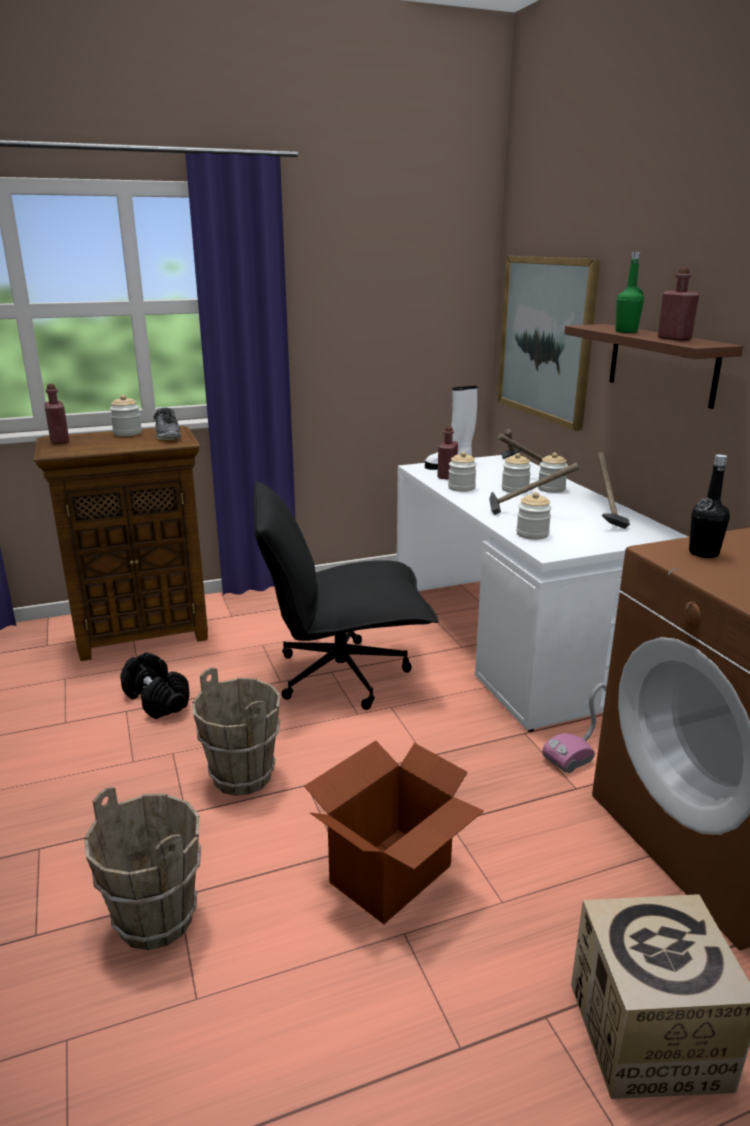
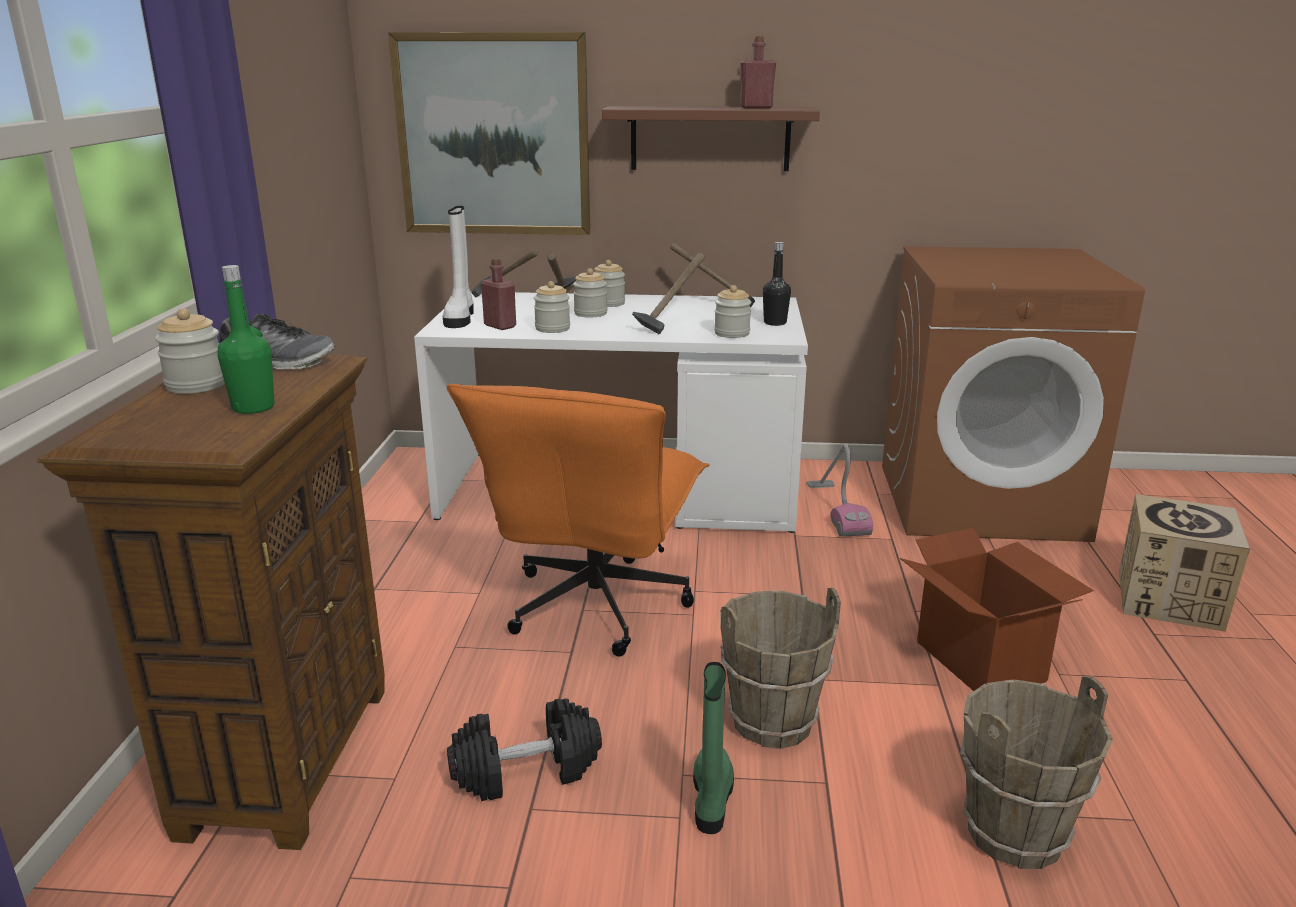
camera: 65 degrees left, 0 degrees up
(59, 441) = (148, 434): red bottle -> none
(154, 769) = (711, 797): none -> green boot
(343, 674) = (597, 603): black office chair -> orange office chair
(626, 331) = (686, 107): green bottle -> green bottle (253, 407)
(703, 553) = (963, 273): black bottle -> black bottle (775, 323)

